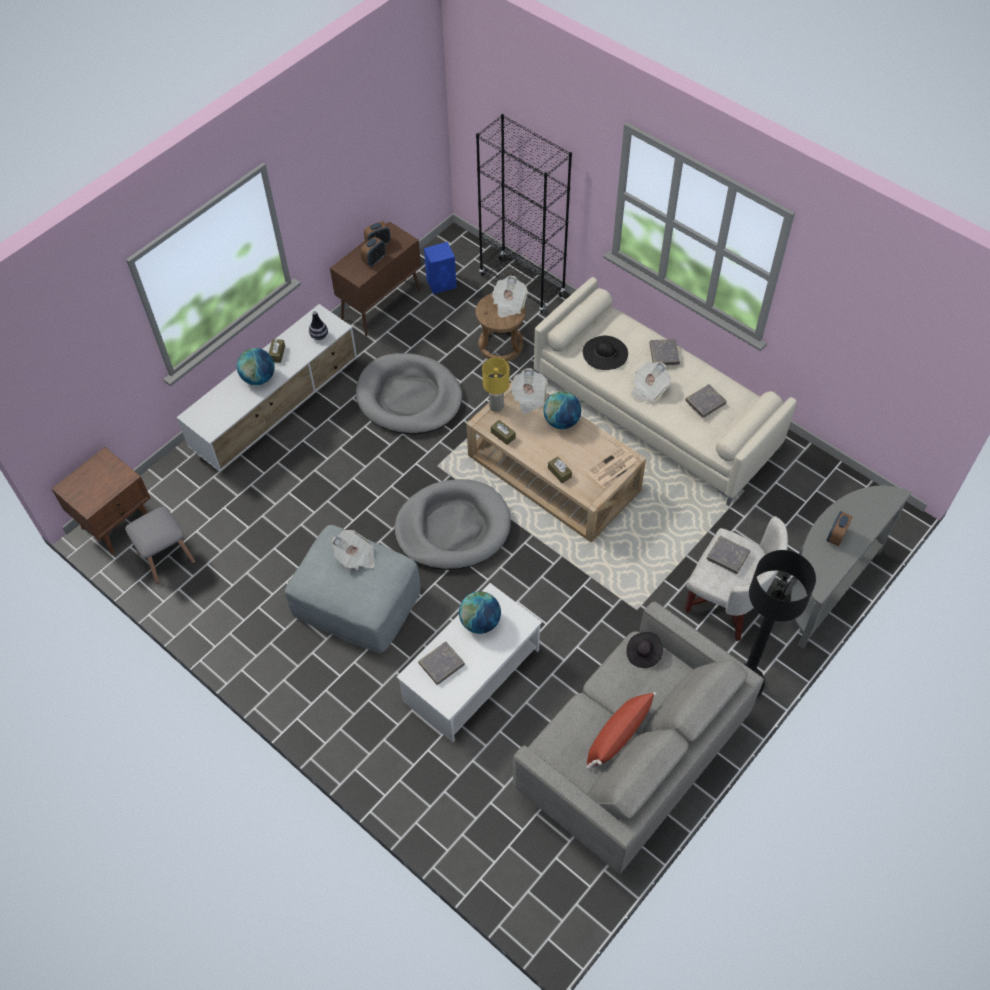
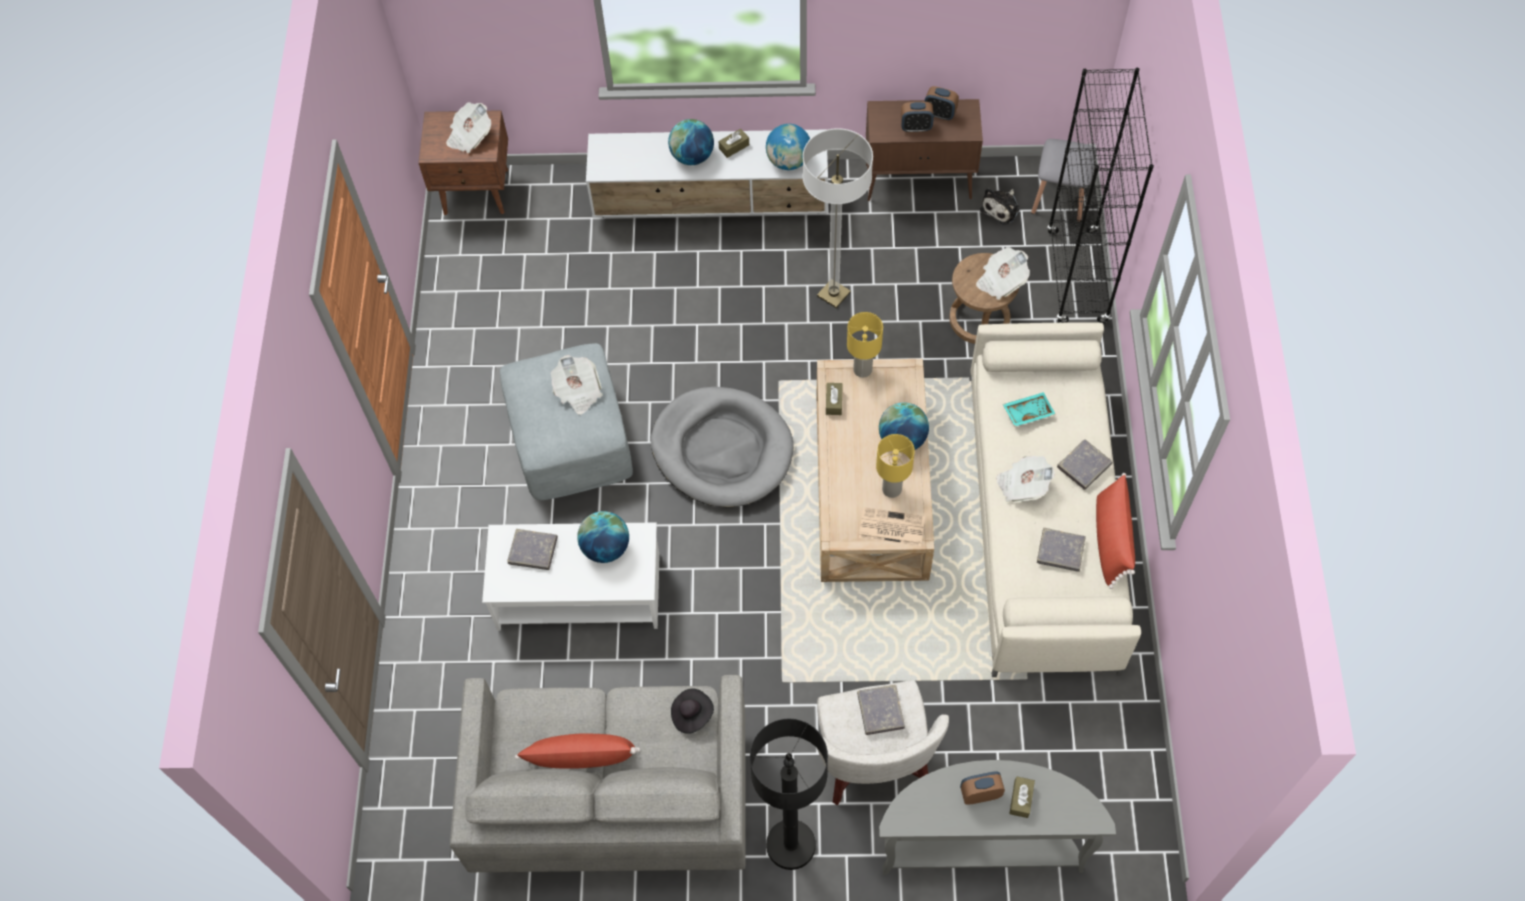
camera: 50 degrees right, 5 degrees up
(166, 558) = (477, 256): grey stool -> grey stool (1059, 198)
(319, 336) = (789, 161): vase -> globe
(409, 397) = (833, 294): grey dog bed -> floor lamp
(442, 283) = (1001, 208): blue speaker -> plush toy
(529, 398) = (902, 389): newspaper -> newspaper (469, 136)
(559, 472) = (838, 484): brown tissue box -> brown tissue box (1021, 799)
(588, 449) = (892, 489): none -> yellow table lamp
(605, 353) = (1027, 412): black hat -> turquoise tray
(719, 376) = (1111, 540): none -> red pillow

